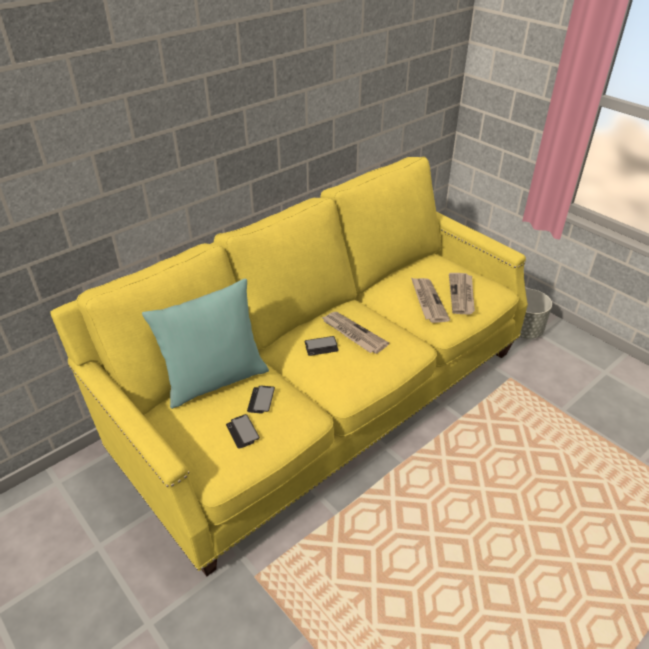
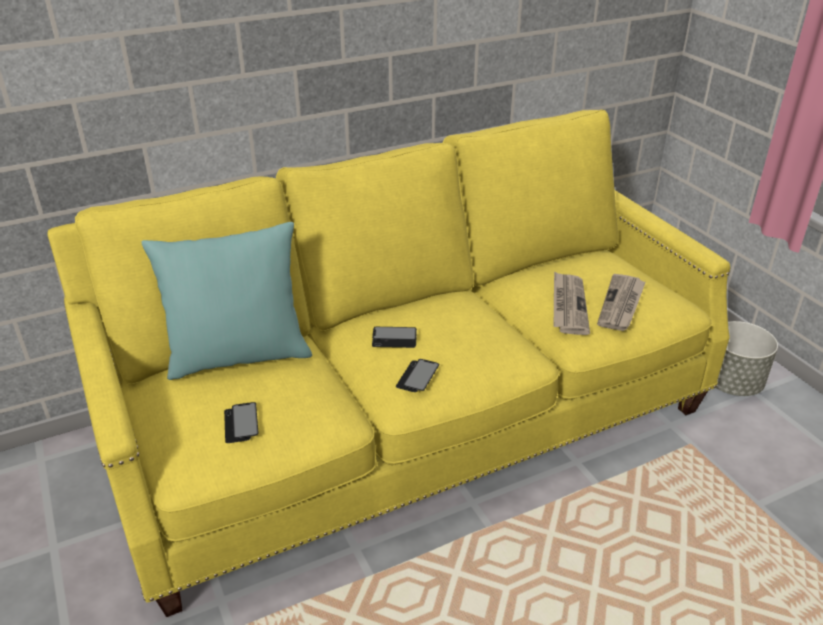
camera: 15 degrees right, 5 degrees down
(261, 400) = (284, 389): phone -> phone (417, 377)
(353, 334) = (444, 330): newspaper -> none

